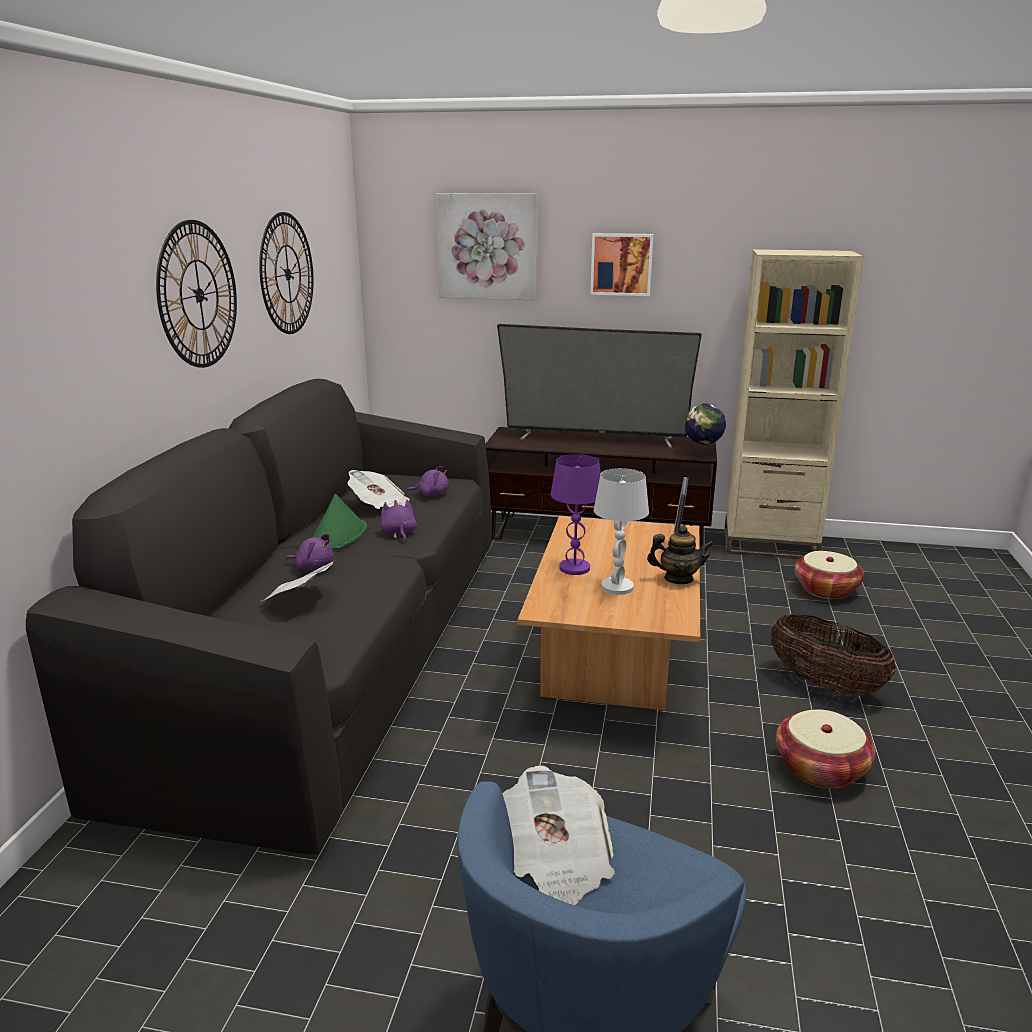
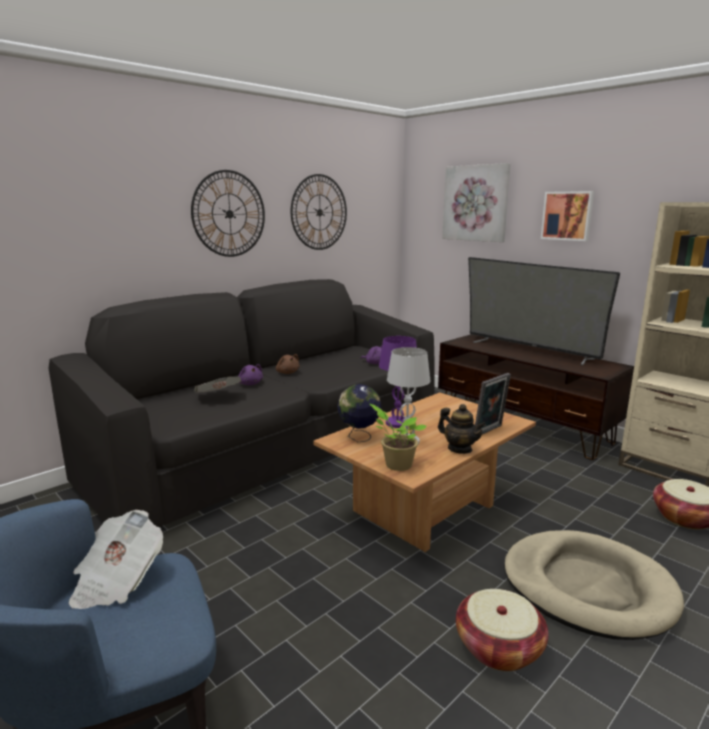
camera: 35 degrees right, 5 degrees down
(338, 536) = (287, 372): green hat -> brown plush toy
(380, 507) = (335, 364): newspaper -> none
(399, 534) = (320, 378): purple plush toy -> none
(647, 617) = (396, 465): none -> potted plant
(702, 454) = (602, 373): globe -> globe (359, 438)
(824, 684) = (587, 587): basket -> beige dog bed

